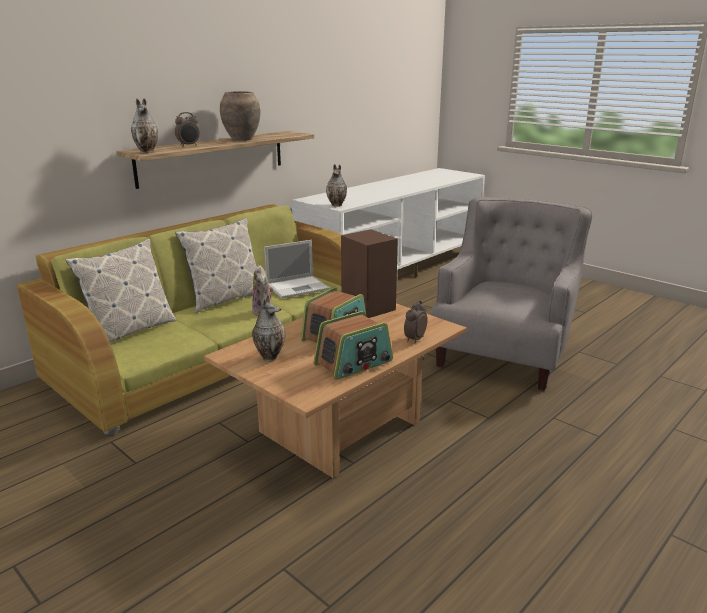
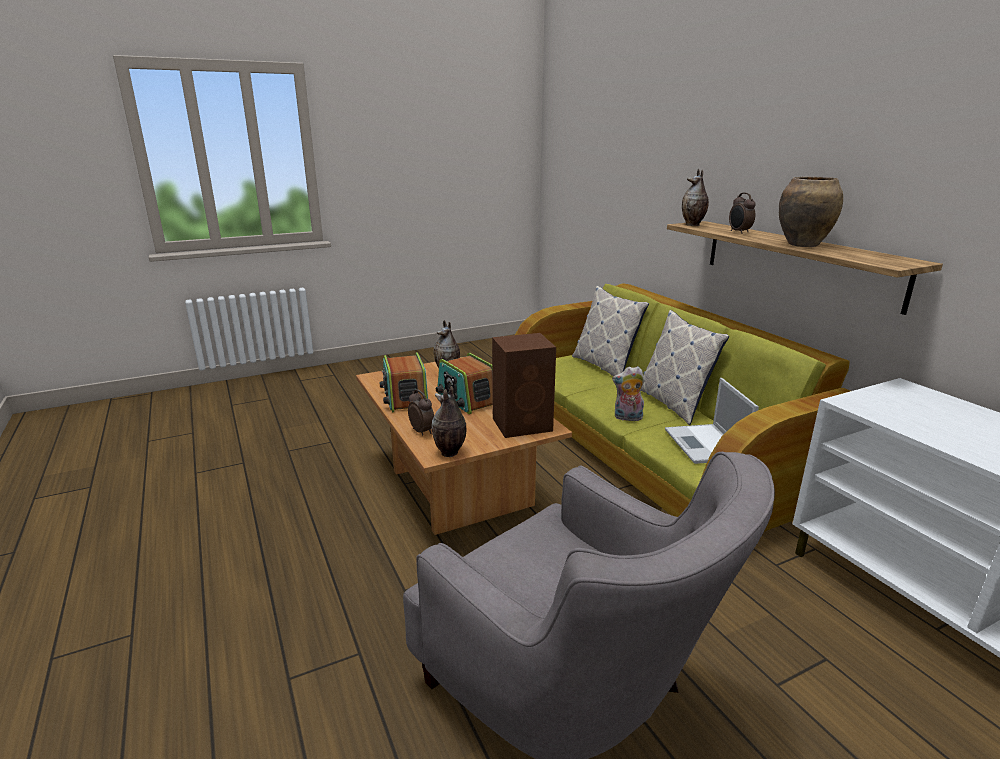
camera: 110 degrees right, 0 degrees up
(337, 205) = (866, 403): vase -> vase (449, 453)

